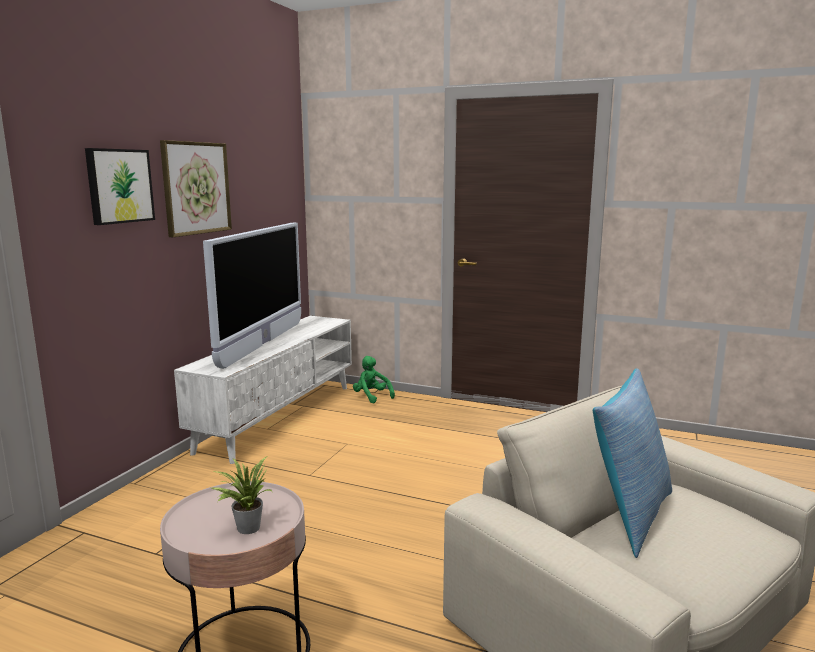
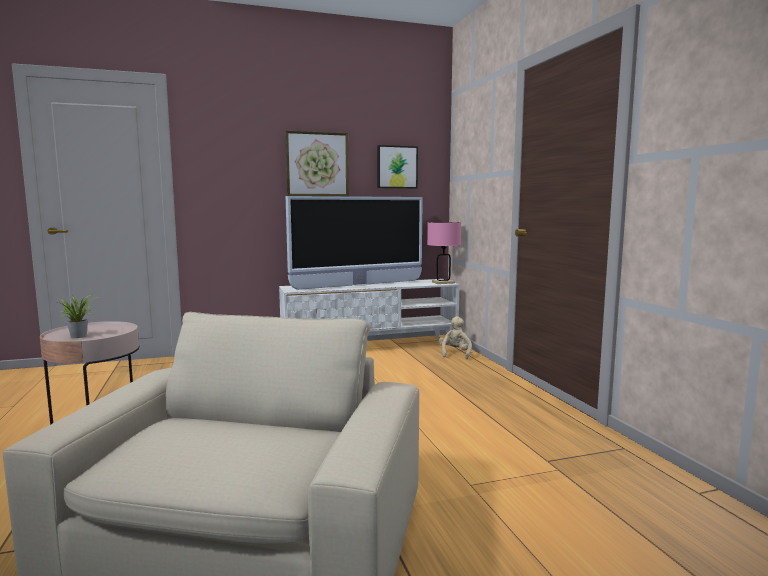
camera: 50 degrees right, 5 degrees down
(119, 186) = (247, 159): picture -> picture (396, 167)
(331, 321) = (443, 282): none -> pink table lamp
(371, 397) = (455, 354): green plush toy -> beige plush toy
(629, 514) = (232, 421): pillow -> none

